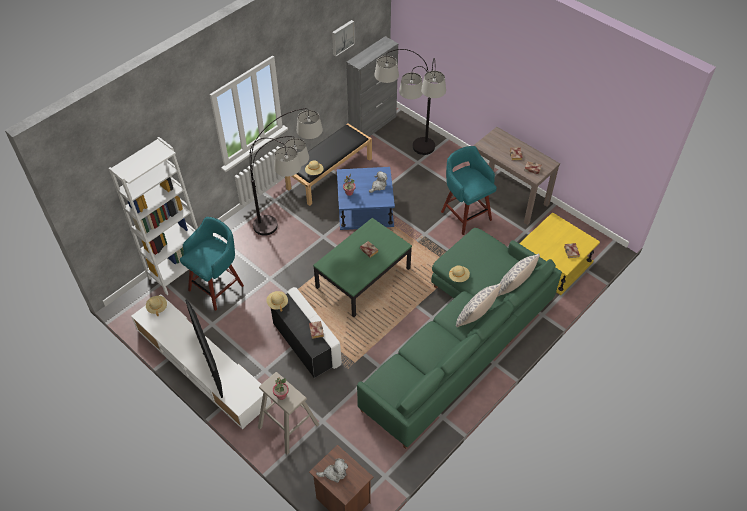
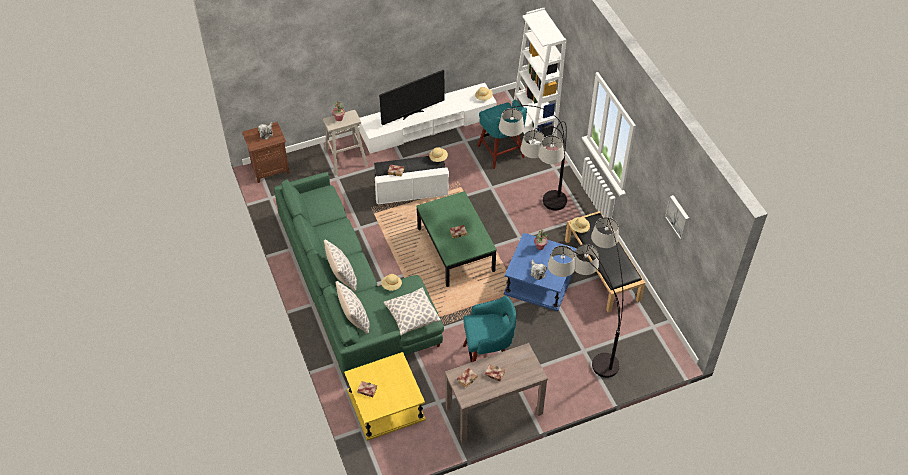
camera: 115 degrees right, 0 degrees up
(210, 363) = (412, 114): television -> television turned 150 degrees clockwise
(373, 125) = (661, 333): grey cabinet -> none
(482, 247) = (412, 316): none -> pillow

